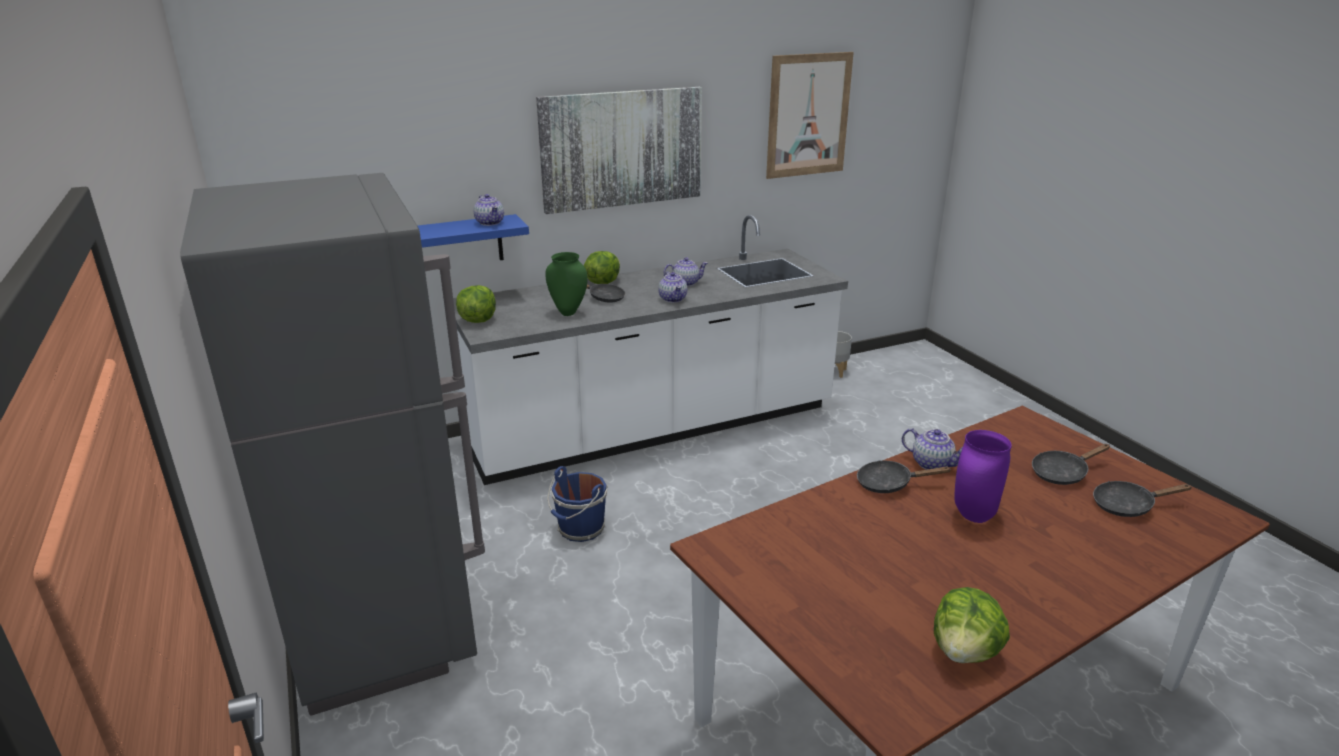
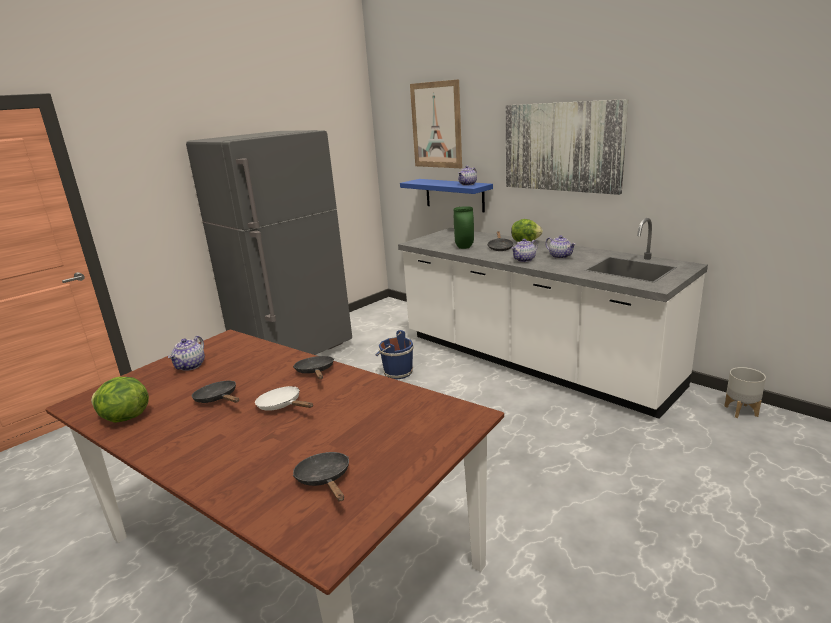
camera: 70 degrees right, 5 degrees down
(478, 320) = (430, 237): lettuce -> none
(808, 115) = (751, 131): picture -> picture (436, 125)
(932, 464) = (354, 383): teapot -> teapot (190, 366)
(972, 515) = (282, 406): purple vase -> white frying pan
(1062, 473) = (371, 441): black frying pan -> black frying pan (218, 399)

